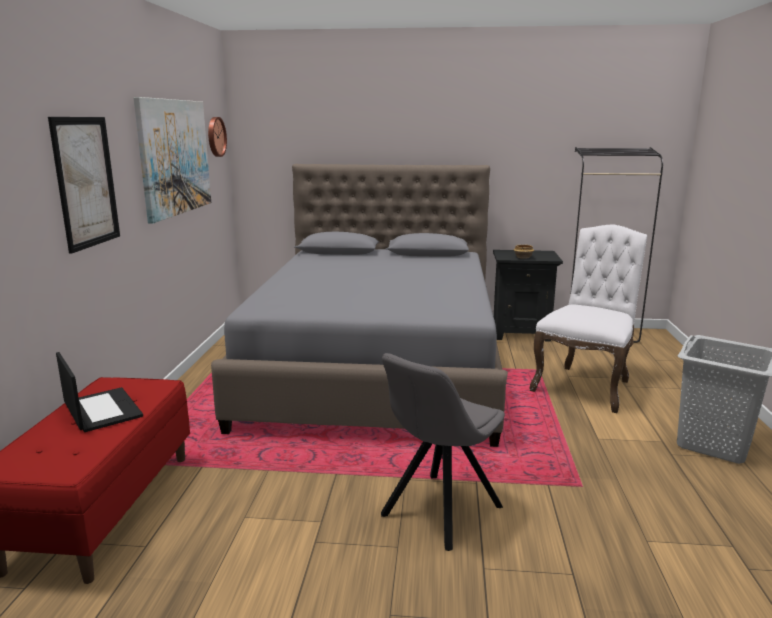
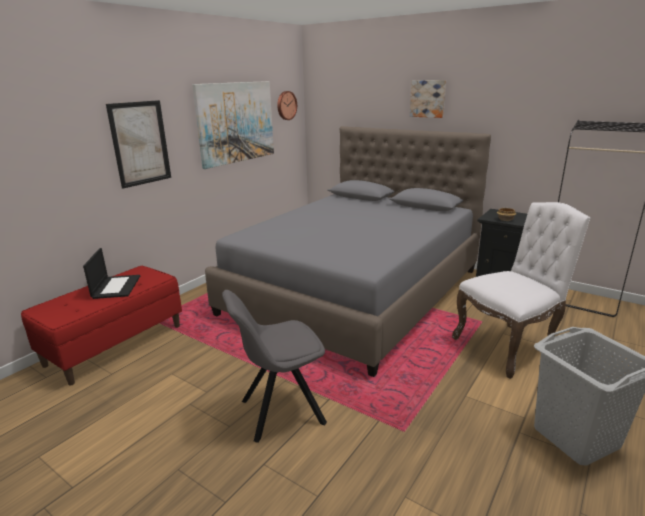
camera: 30 degrees right, 5 degrees up
(409, 127) = (428, 98): none -> picture

